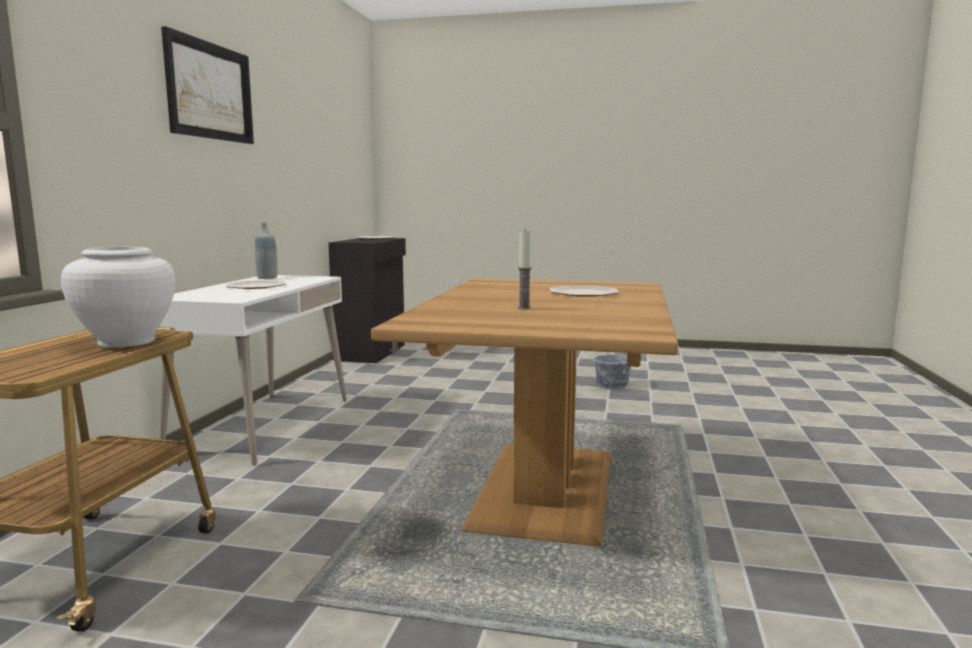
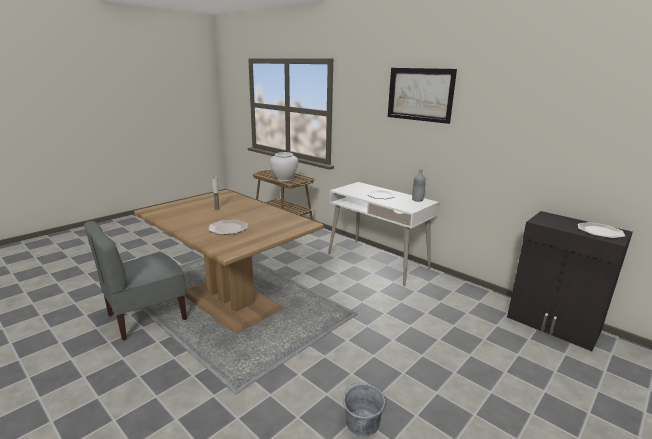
camera: 120 degrees right, 10 degrees up
(711, 540) = (146, 317): none -> grey chair

